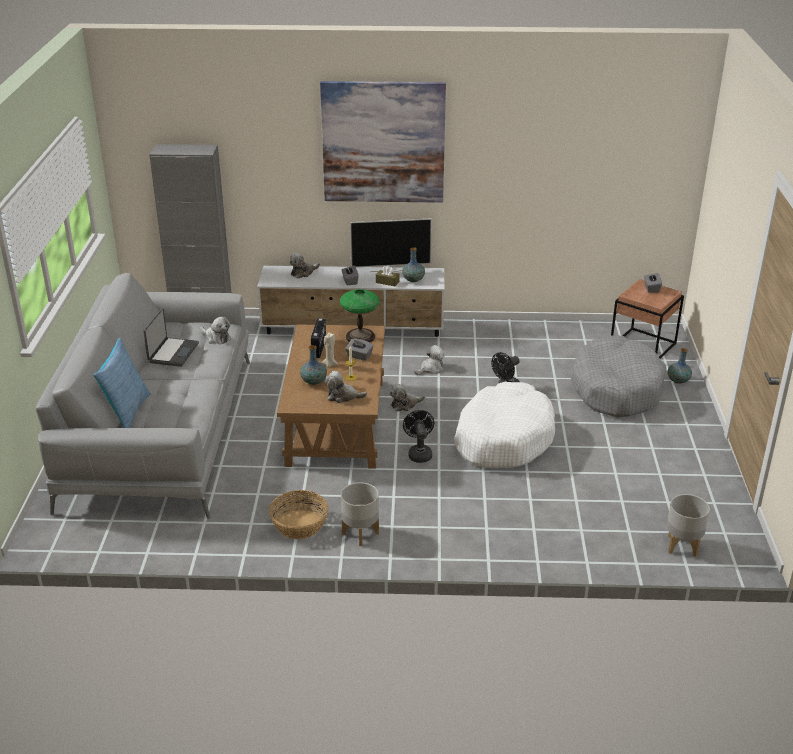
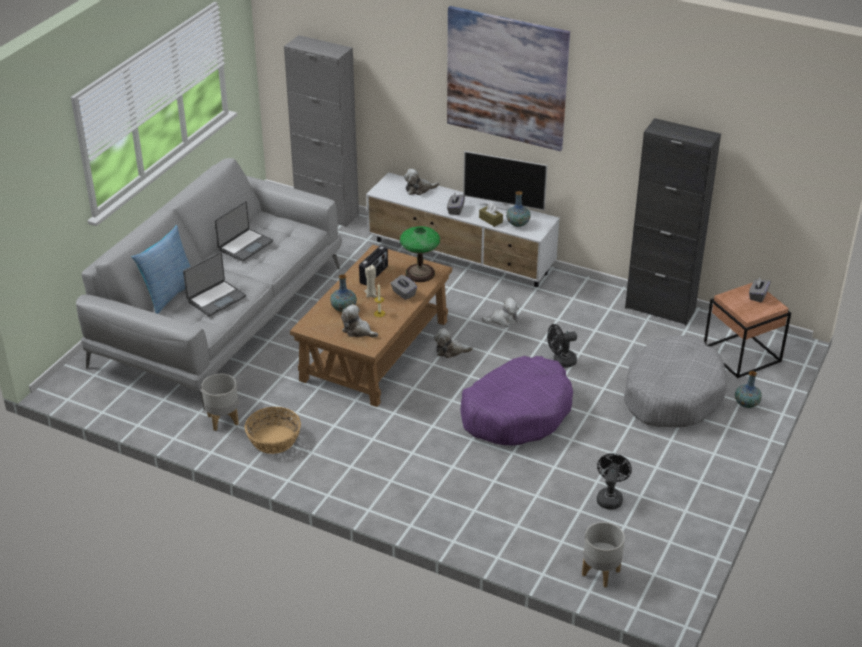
camera: 25 degrees right, 5 degrees up
(179, 404) = (216, 299): none -> laptop
(216, 338) = (293, 240): plush toy -> none
(360, 534) = (318, 464): grey planter -> grey planter (222, 420)
(419, 453) = (426, 404): black fan -> black fan (610, 497)
(503, 438) = (516, 413): white dog bed -> purple dog bed
(551, 328) = (660, 309): none -> black cabinet

